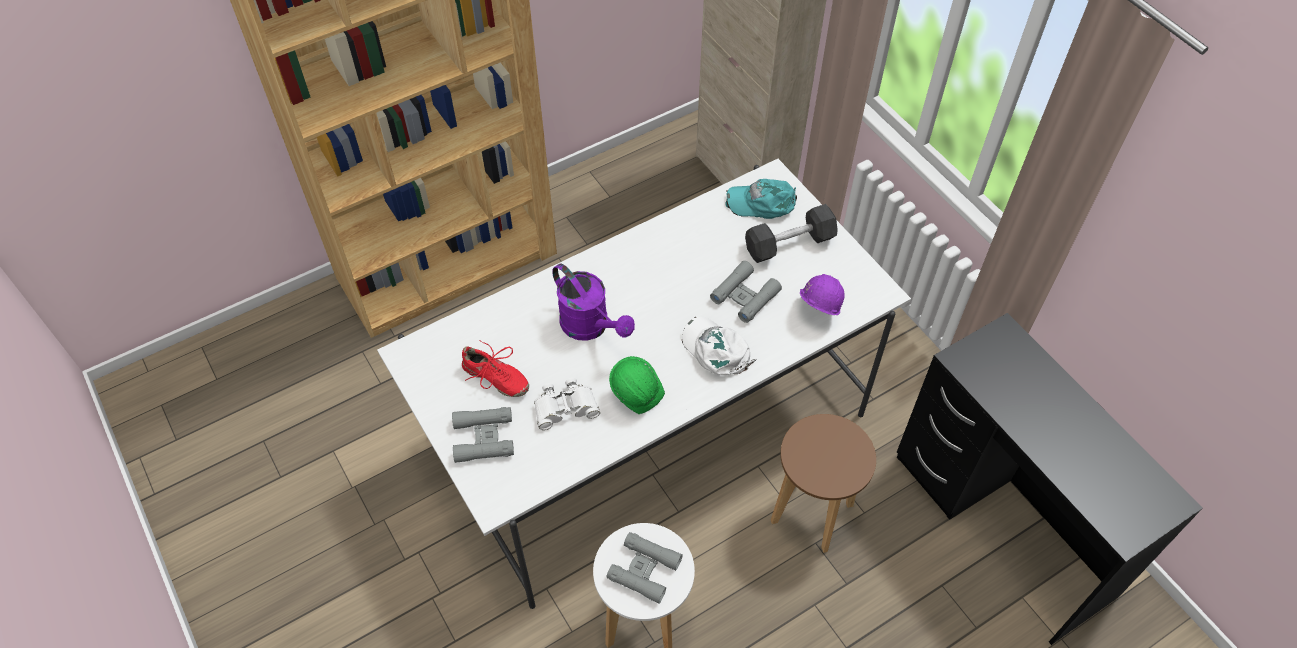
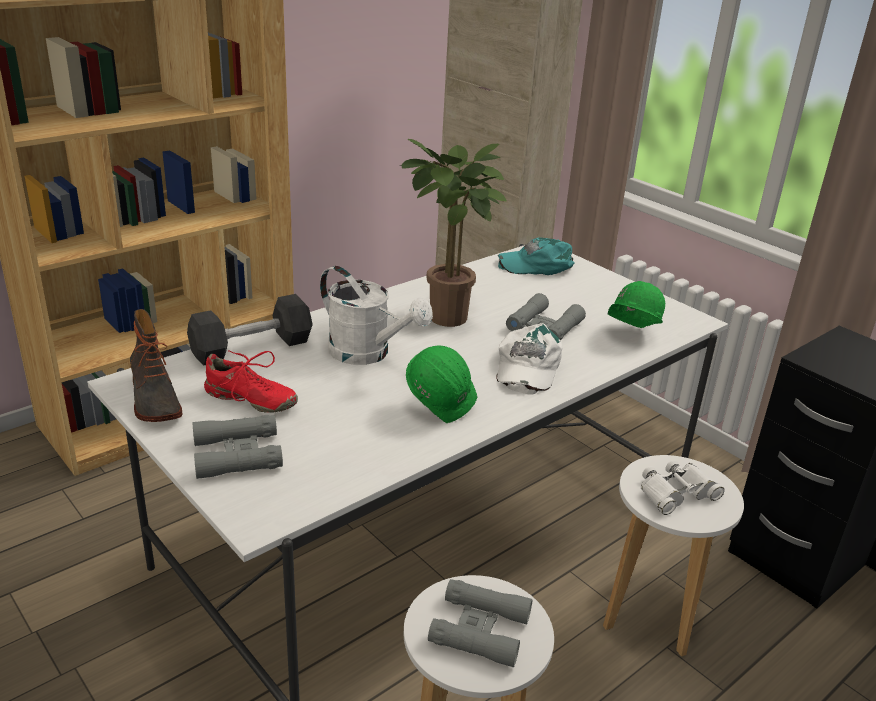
camera: 10 degrees left, 25 degrees down
(425, 374) = (153, 400): none -> boot
(565, 408) = (348, 421): white binoculars -> white binoculars (676, 493)
(591, 327) = (368, 354): purple watering can -> white watering can
(664, 285) = (448, 321): none -> potted plant
(716, 350) = (526, 367): white cap -> white cap turned 120 degrees counterclockwise
(789, 244) = (578, 290): black dumbbell -> black dumbbell (252, 347)
(811, 513) = (650, 615): brown stool -> white stool
(816, 312) = (630, 335): purple hard hat -> green hard hat

